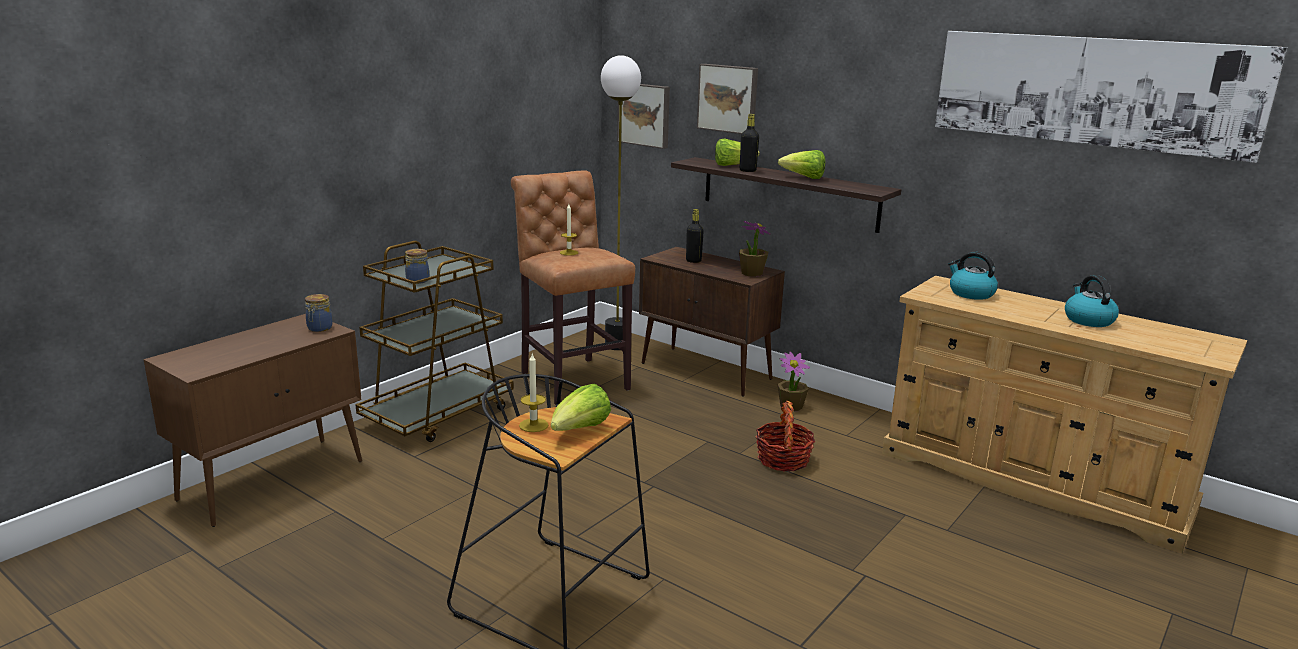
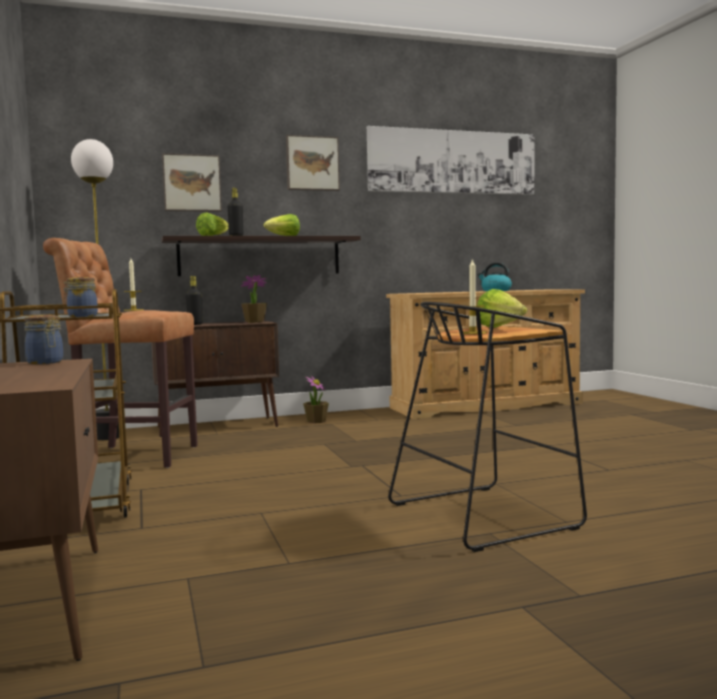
camera: 55 degrees left, 15 degrees down
(645, 114) = (96, 205): picture -> picture (312, 163)
(783, 460) = (383, 434): basket -> none
(970, 293) = (427, 292): kettle -> none

